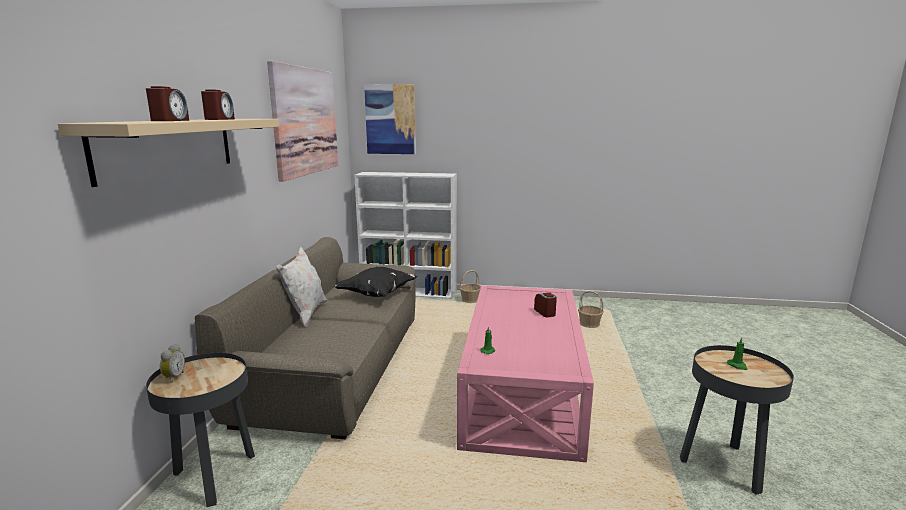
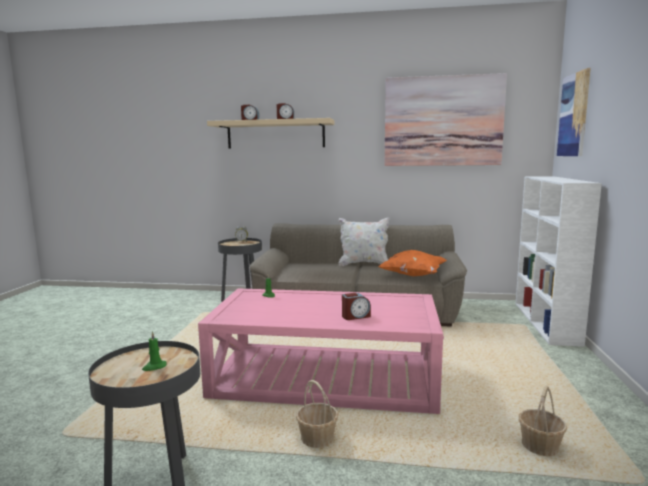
camera: 90 degrees right, 5 degrees down
(377, 294) = (413, 275): black pillow -> orange pillow
(470, 300) = (553, 355): basket -> basket (317, 439)

